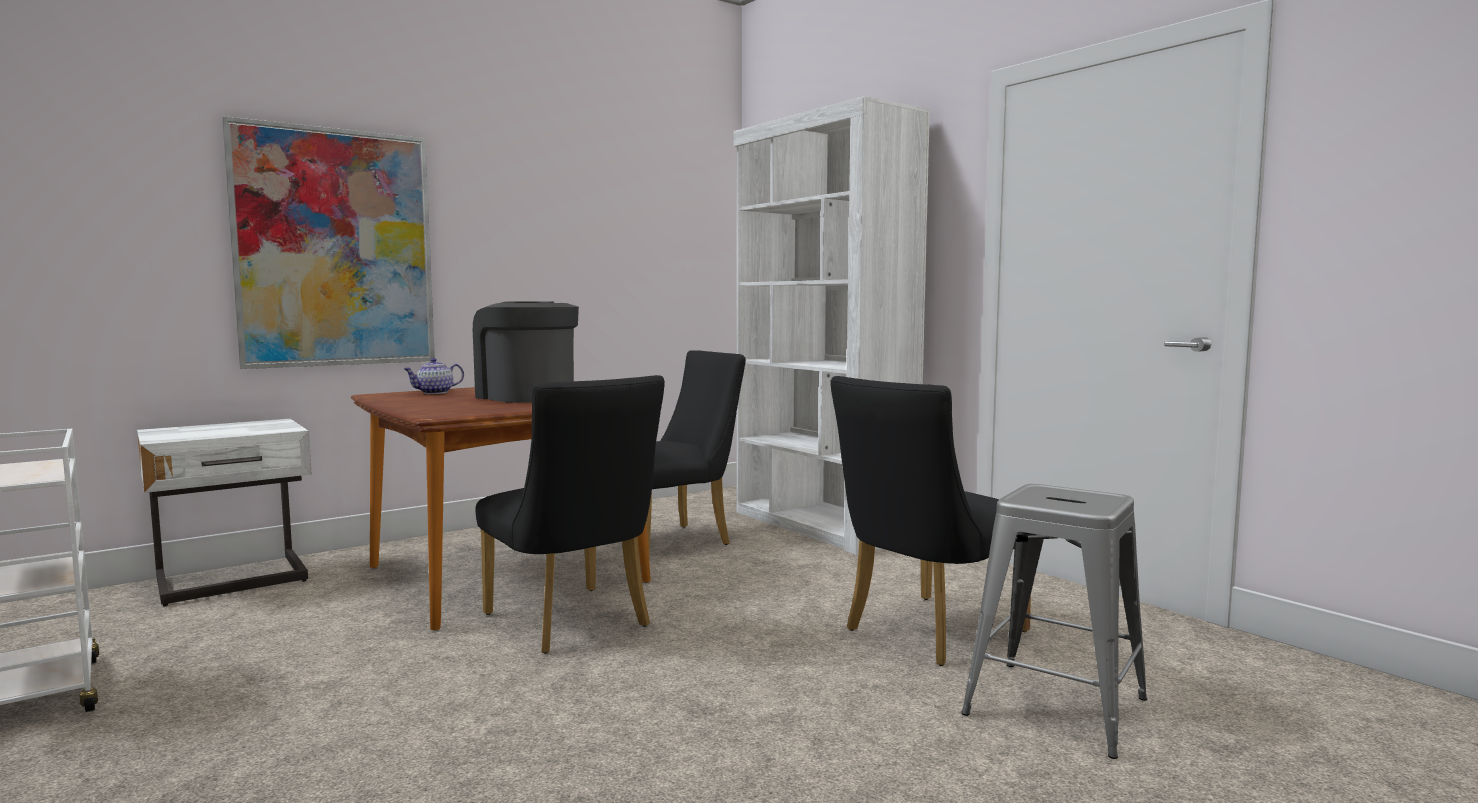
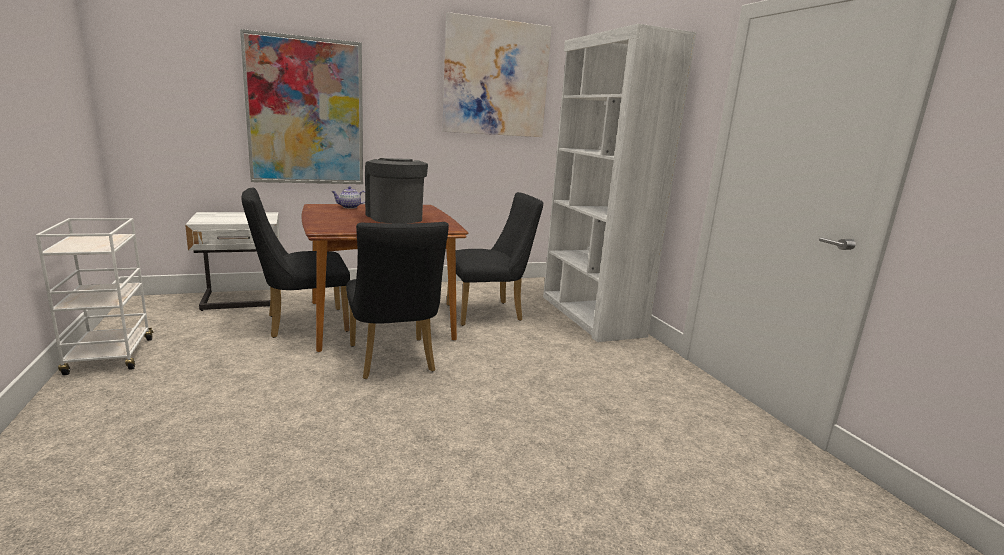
camera: 15 degrees right, 10 degrees up
(626, 191) = (496, 78): none -> picture
(926, 633) = (600, 411): black chair -> black chair (300, 323)
(1054, 706) = (646, 486): grey stool -> none

